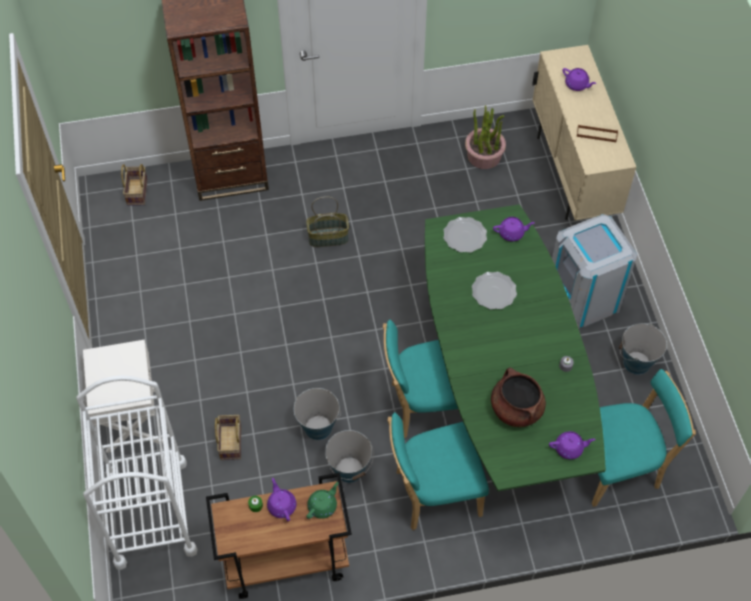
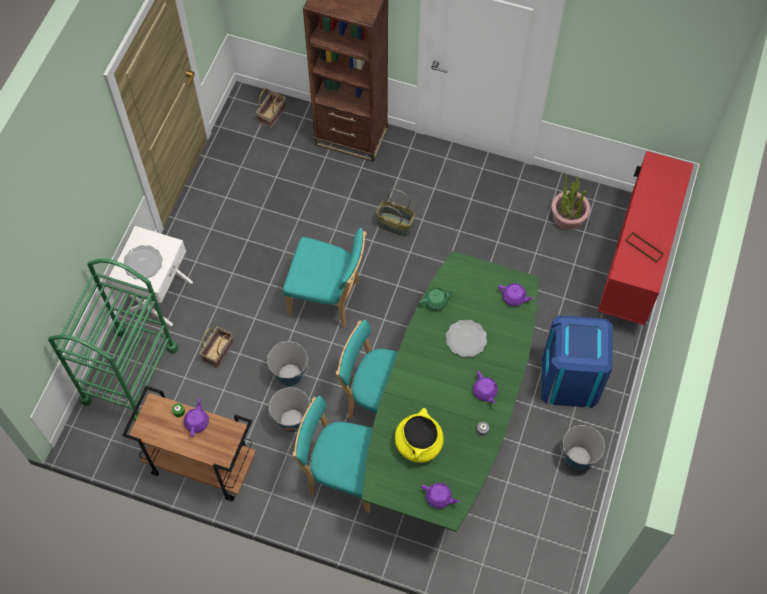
camera: 30 degrees right, 5 degrees up
(151, 512) = (129, 374): white cart -> green cart
(323, 506) = (226, 439): green teapot -> green teapot (436, 302)
(465, 236) = (474, 281): plate -> plate (143, 263)
(516, 409) = (418, 443): brown cooking pot -> yellow cooking pot
(572, 175) = (633, 270): beige cabinet -> red cabinet
(577, 85) = (658, 195): purple teapot -> purple teapot (485, 392)
(583, 298) = (570, 380): grey trash can -> blue trash can
(618, 467) = (503, 534): turquoise chair -> turquoise chair (328, 299)

